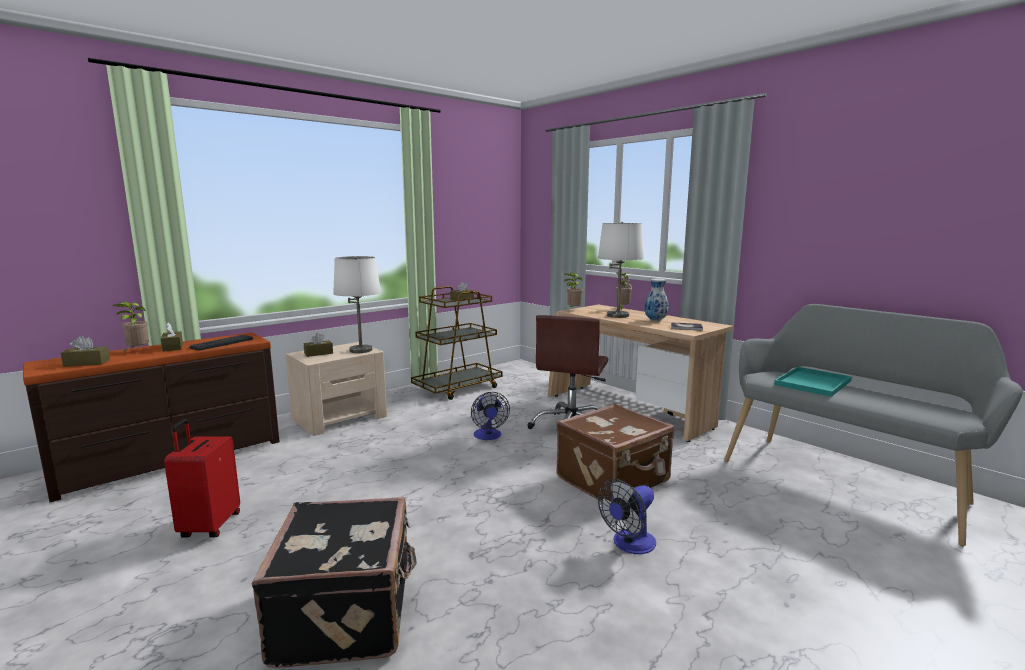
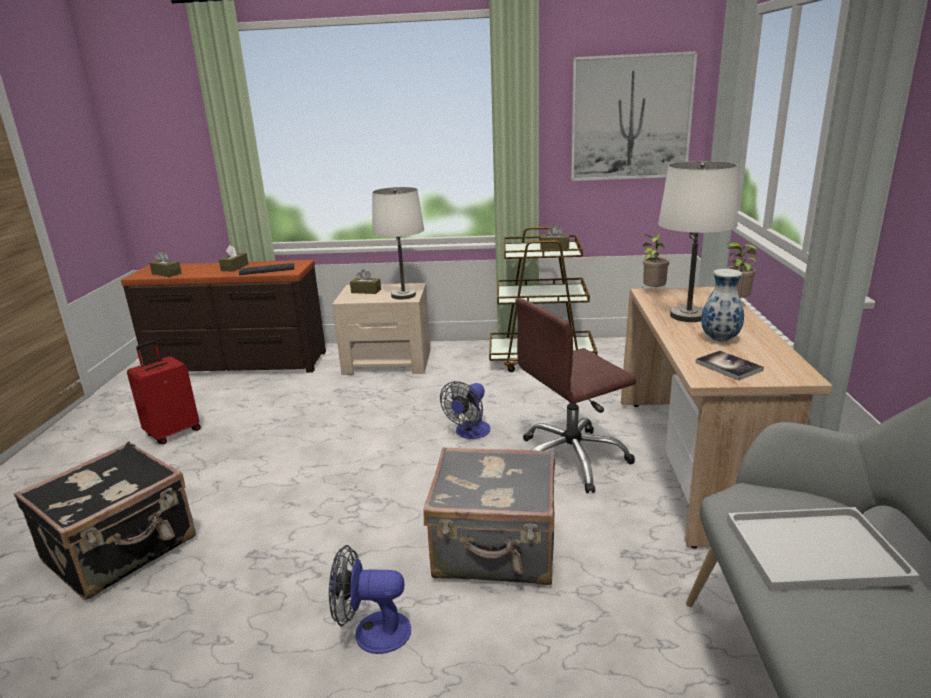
camera: 45 degrees right, 10 degrees up
(137, 351) = (210, 267): potted plant -> none
(482, 210) = (630, 118): none -> picture
(614, 480) = (496, 550): brown suitcase -> grey suitcase
(813, 383) = (812, 551): turquoise tray -> white tray

